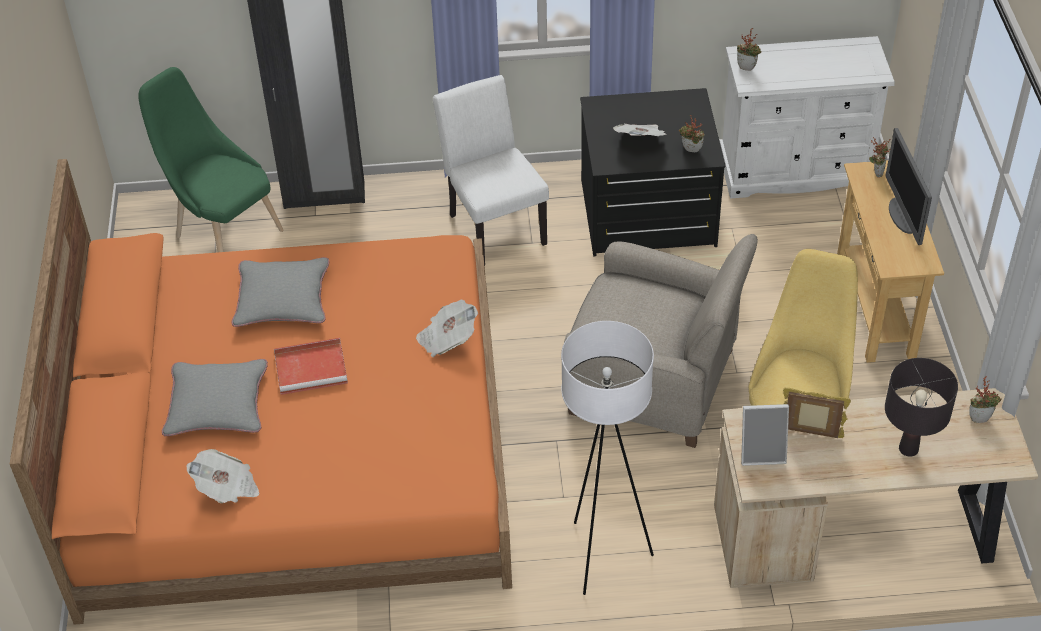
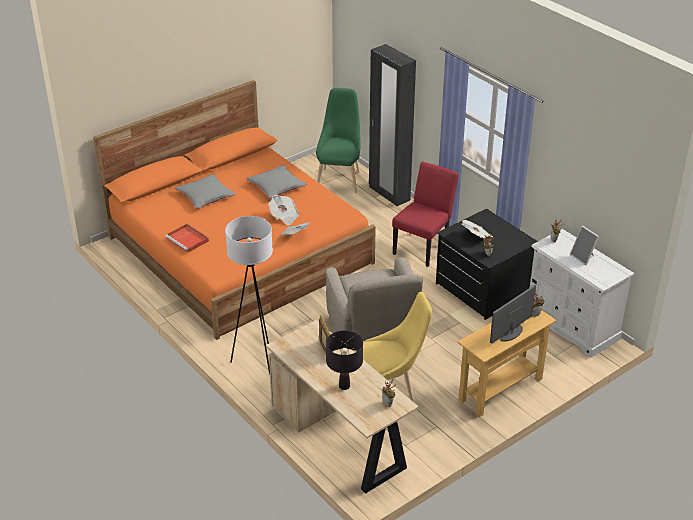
camera: 55 degrees right, 10 degrees down
(227, 488) = (165, 216): newspaper -> newspaper (284, 216)
(312, 368) = (245, 208): red tray -> red tray (188, 240)
(494, 224) = (423, 246): white chair -> red chair
(762, 452) = (300, 340): picture frame -> picture frame (583, 257)

